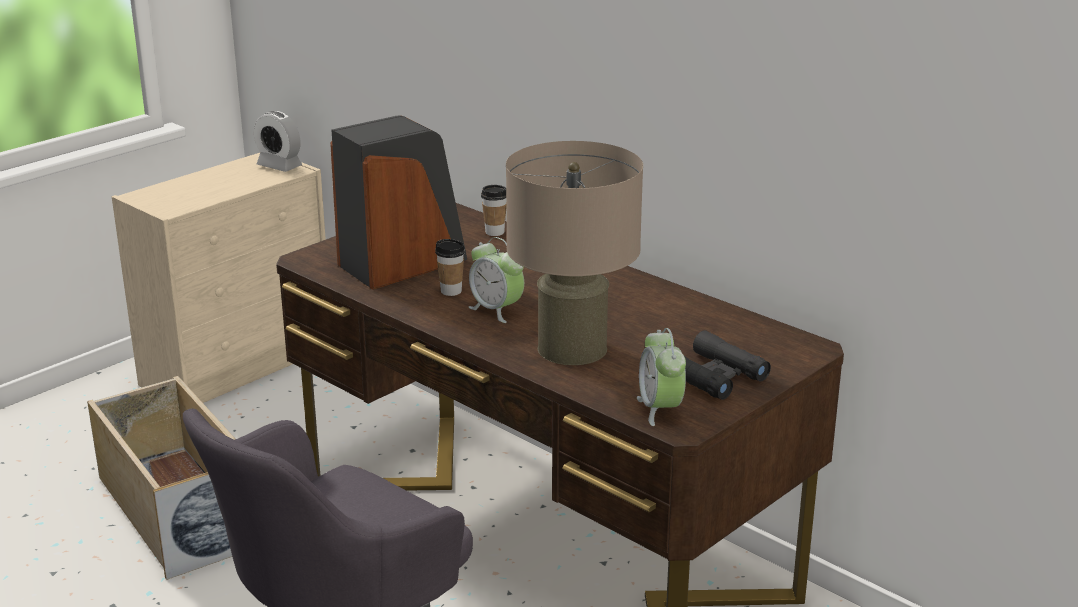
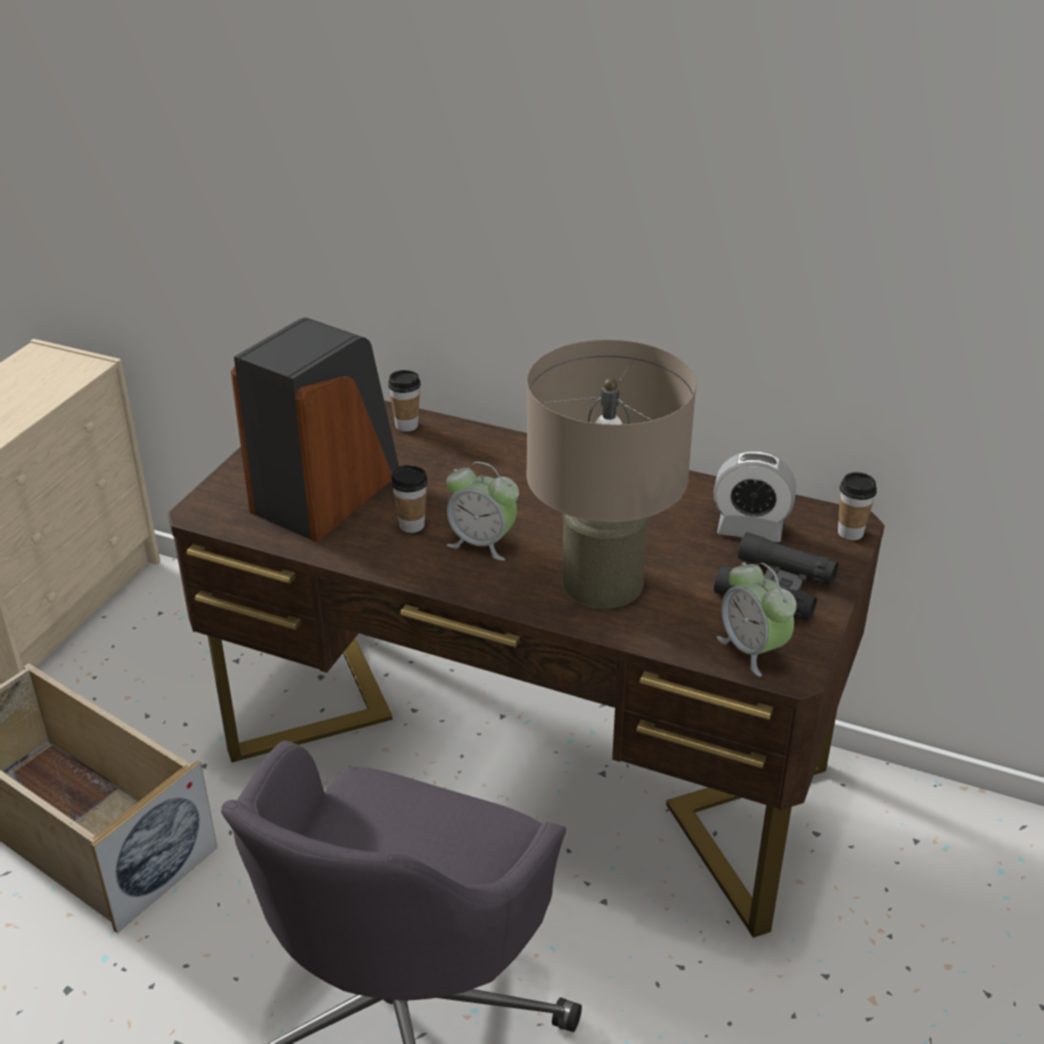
camera: 20 degrees left, 10 degrees up
(279, 166) = (66, 363): alarm clock -> alarm clock (750, 529)
(808, 353) = (850, 533): none -> cup

